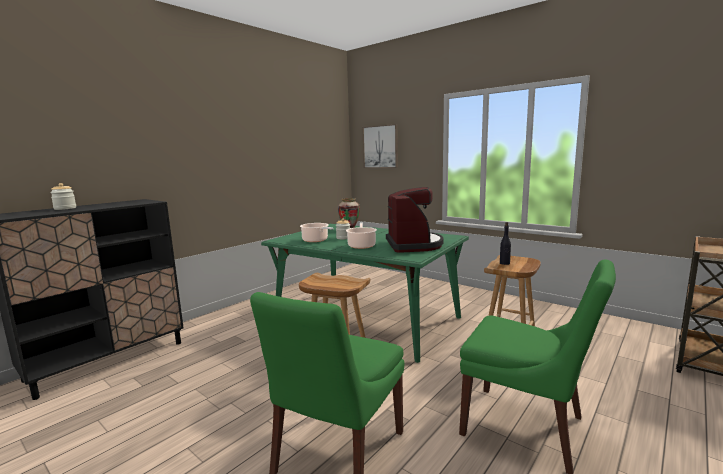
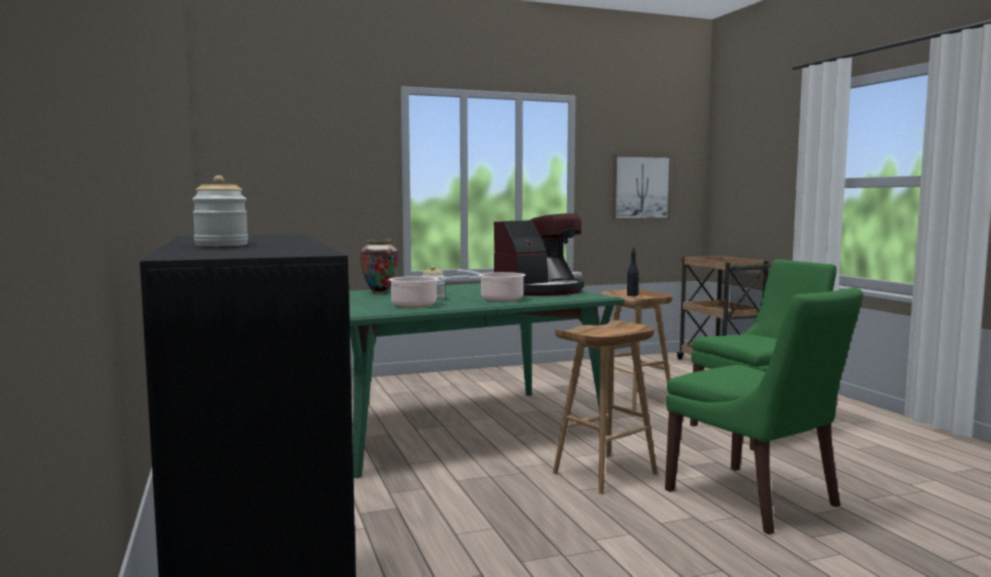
camera: 60 degrees left, 5 degrees down
(380, 147) = (277, 158): picture -> picture (640, 187)
(414, 245) = (539, 291): coffee machine -> coffee machine turned 120 degrees clockwise

